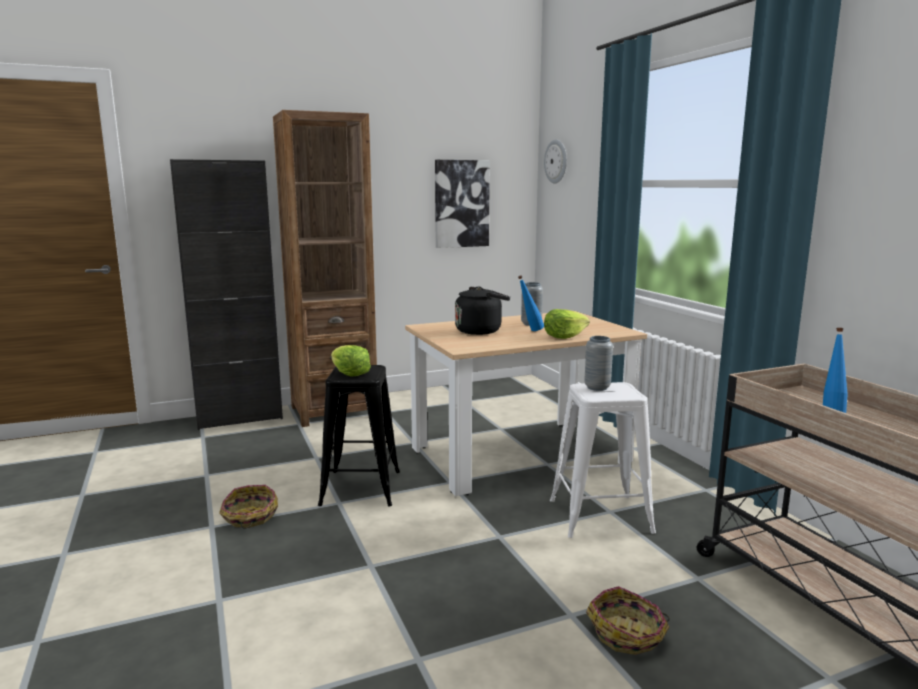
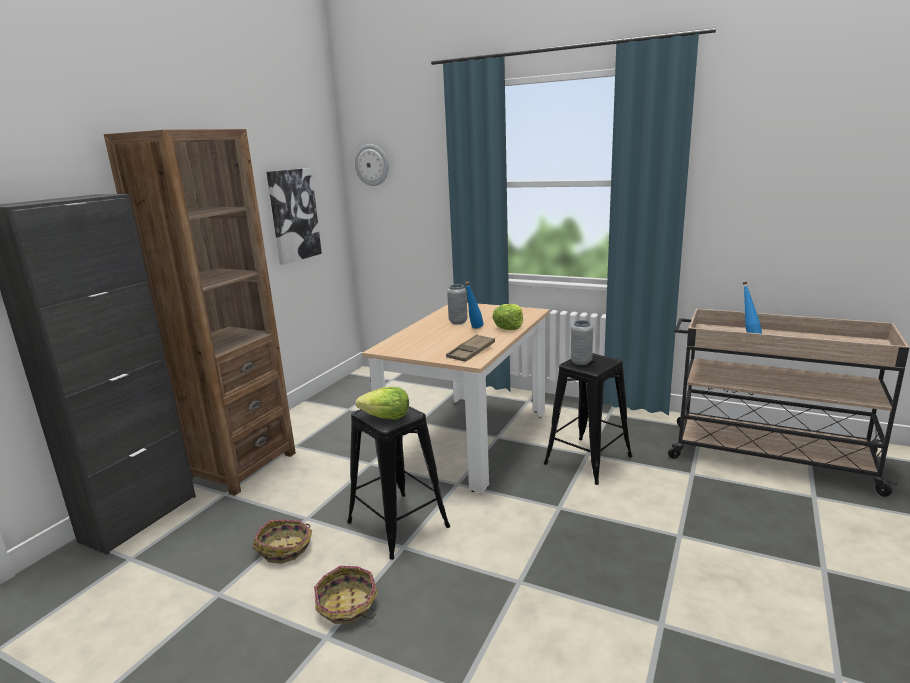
camera: 40 degrees left, 5 degrees up
(478, 343) = (471, 352): none -> brown tray
(481, 331) = (440, 339): black kettle -> none
(600, 516) = (588, 460): white stool -> black stool
(628, 634) = (719, 528): basket -> basket (286, 548)

